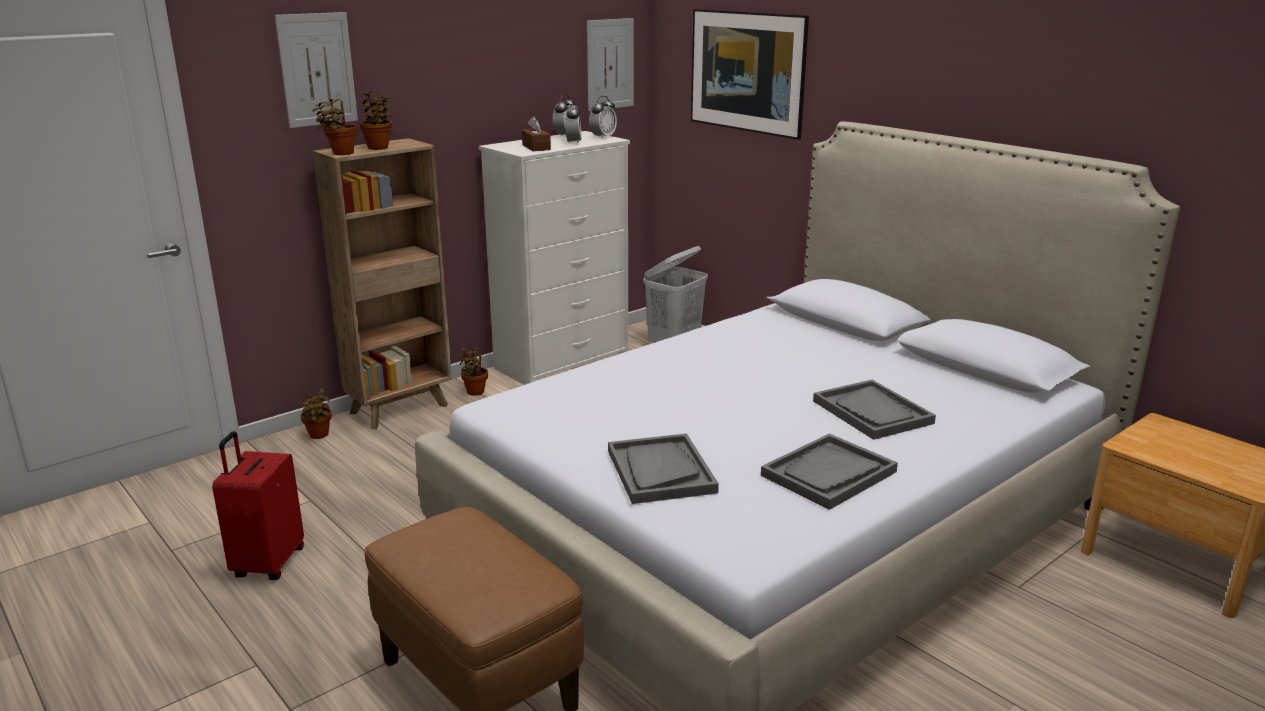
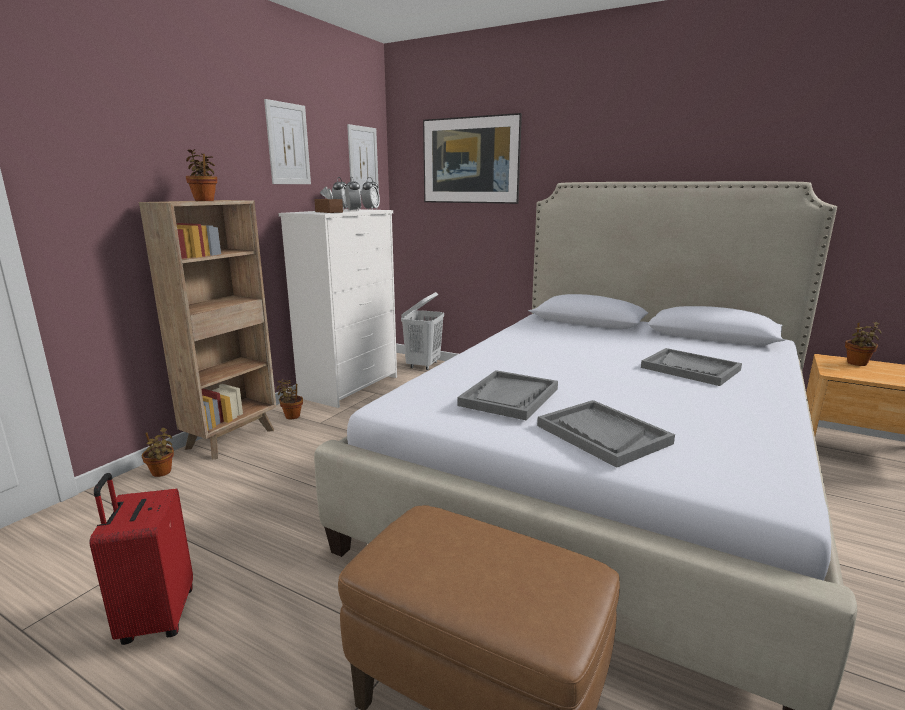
camera: 20 degrees left, 5 degrees down
(317, 69) = (138, 126): picture -> picture (288, 144)
(340, 153) = (171, 201): potted plant -> potted plant (857, 364)
(828, 474) = (729, 414): grey tray -> grey tray (509, 397)

